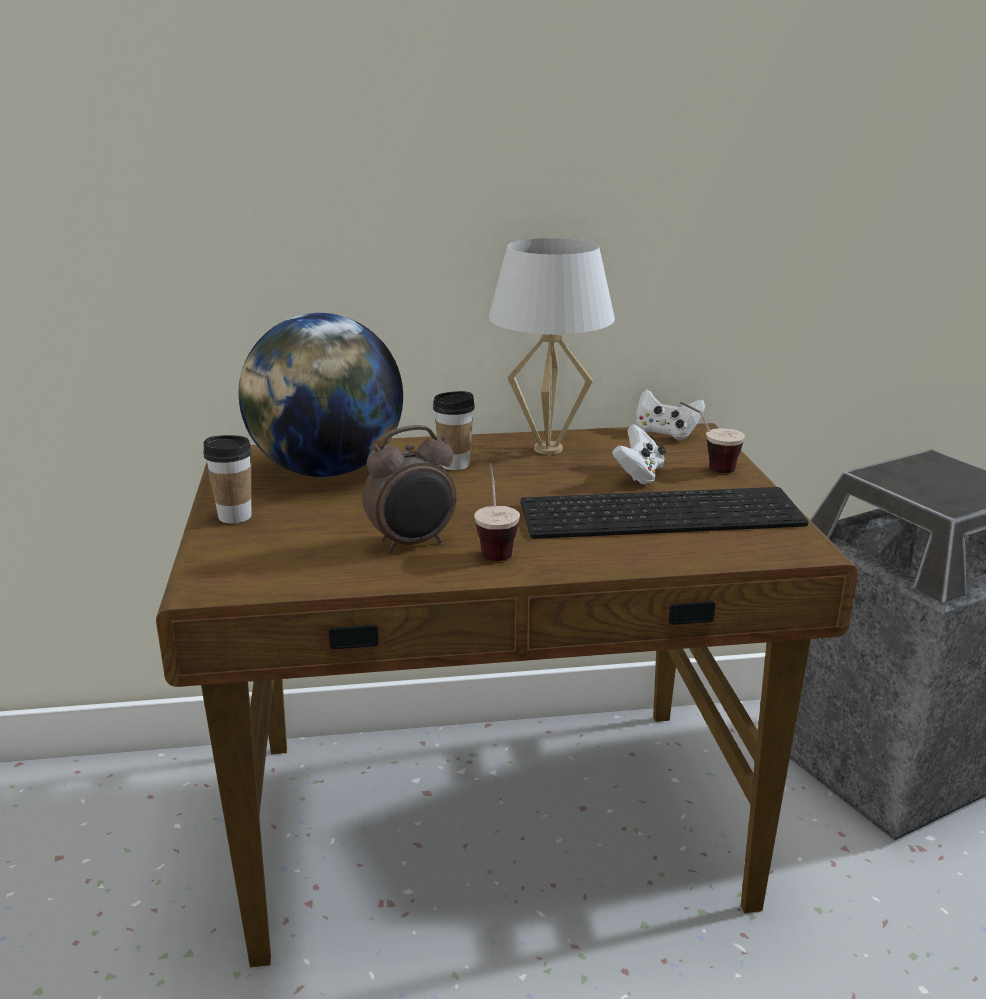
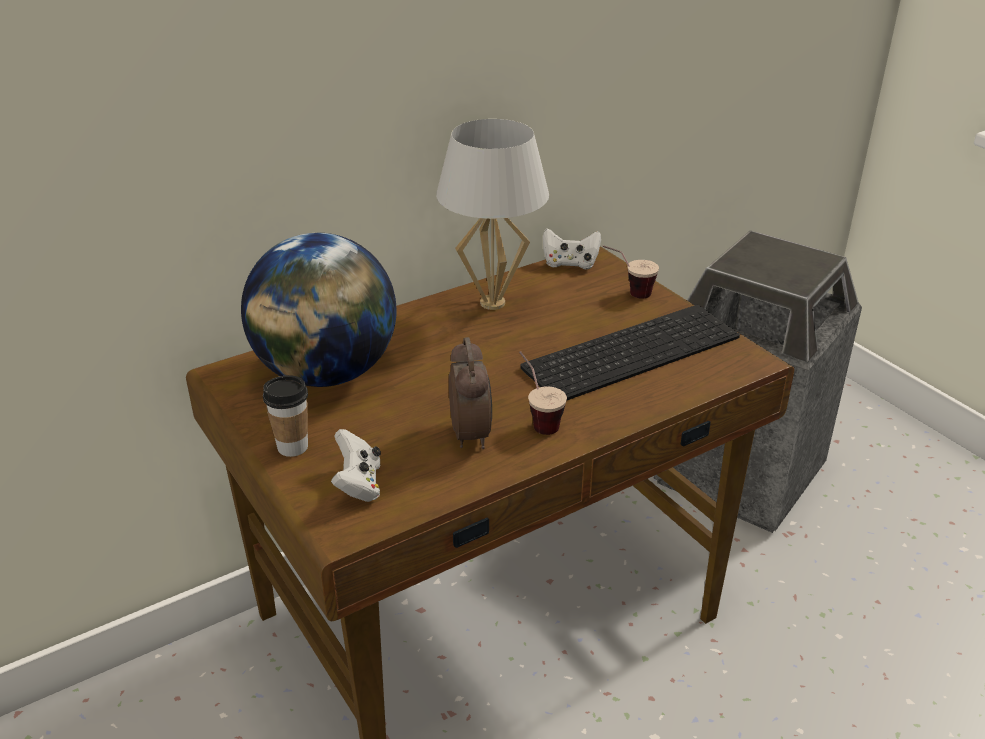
camera: 25 degrees left, 10 degrees up
(413, 544) = (471, 434): alarm clock -> alarm clock turned 45 degrees counterclockwise
(454, 465) = (430, 339): cup -> none
(638, 475) = (584, 315): white game controller -> white game controller (358, 485)

